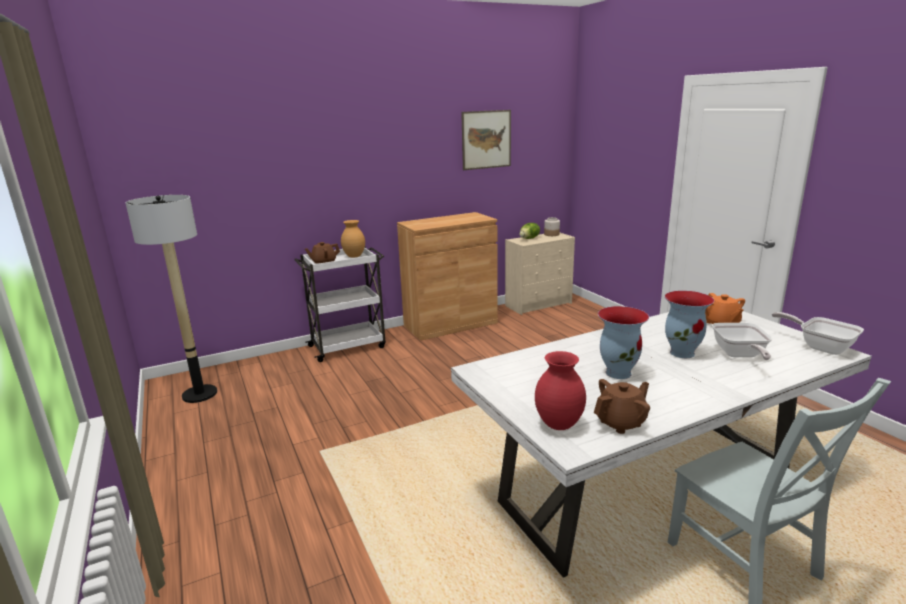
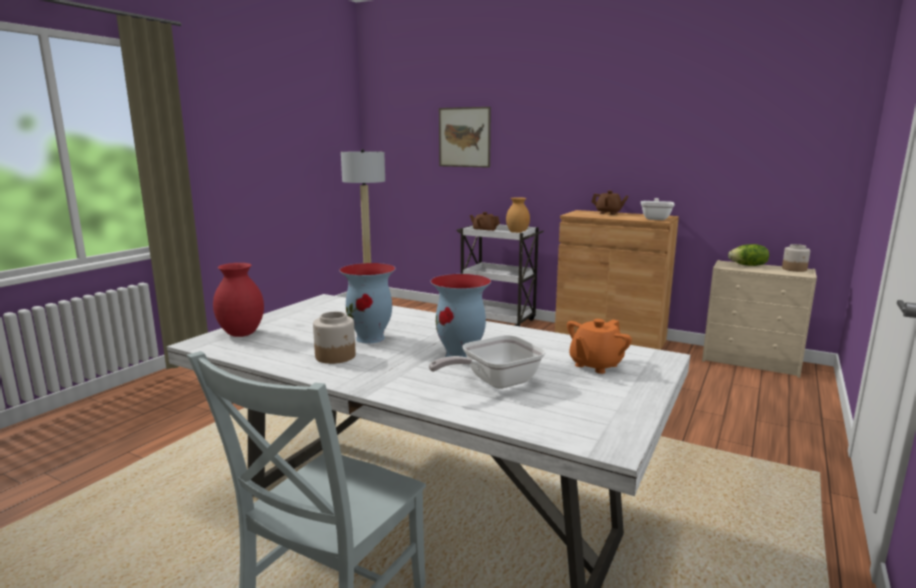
camera: 55 degrees right, 5 degrees down
(486, 139) = (708, 126): picture -> picture (464, 137)
(621, 422) = (259, 351): brown teapot -> brown teapot (608, 213)
(656, 393) = (336, 356): none -> jar
(820, 346) = (611, 429): frying pan -> frying pan (656, 218)

